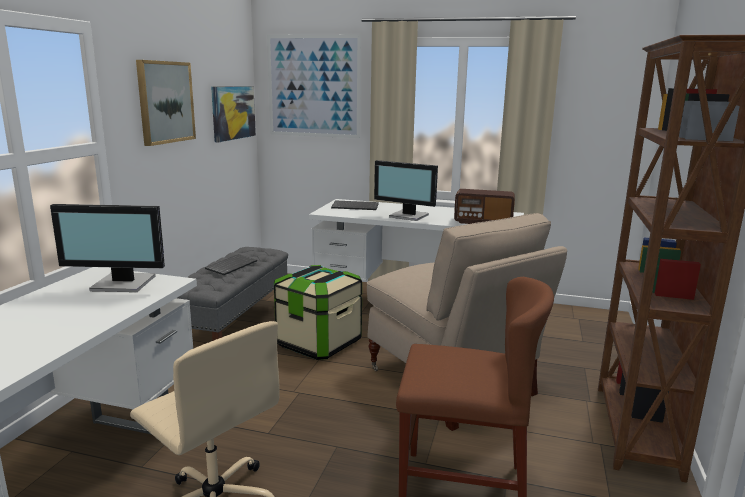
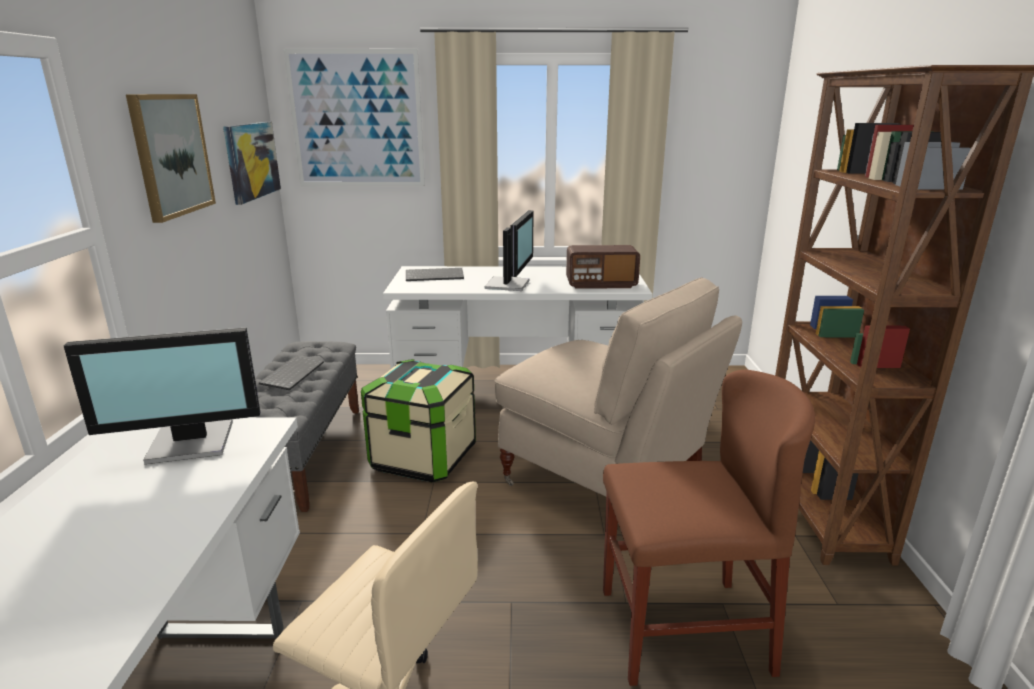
camera: 15 degrees left, 5 degrees up
(408, 216) = (509, 284): monitor -> monitor turned 90 degrees counterclockwise

